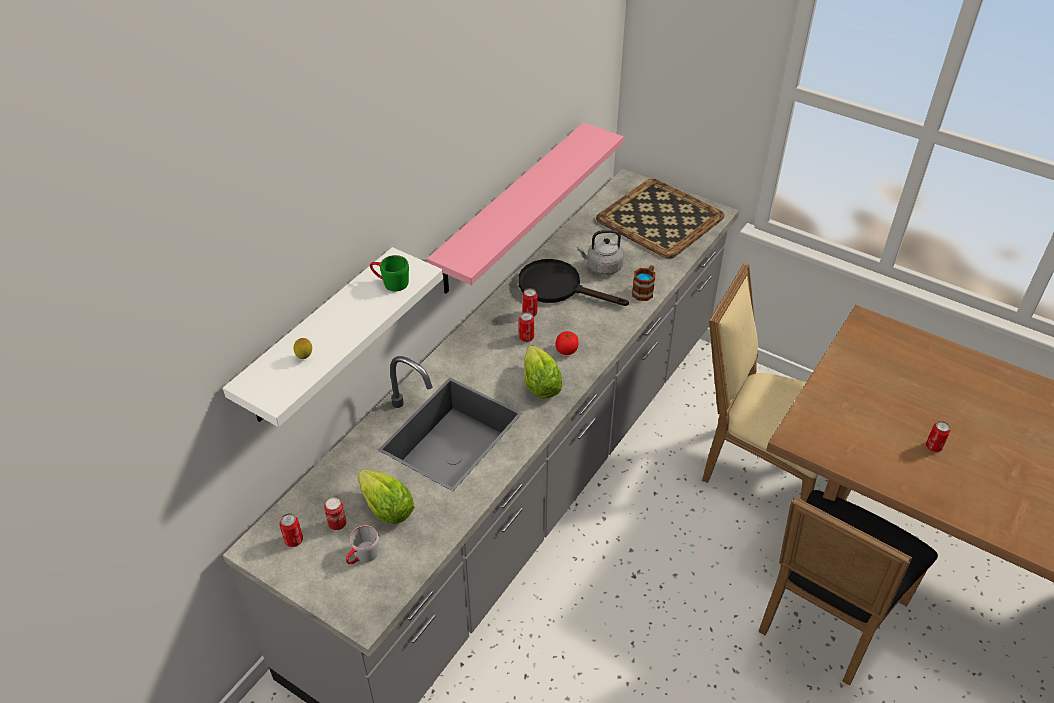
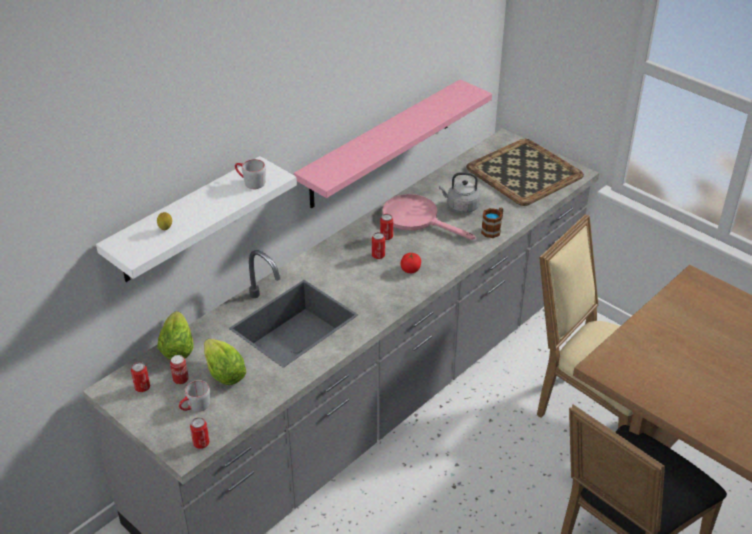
camera: 10 degrees right, 5 degrees down
(390, 282) = (250, 182): green mug -> grey mug
(540, 385) = (380, 294): lettuce -> lettuce (177, 348)
(558, 287) = (417, 219): black frying pan -> pink frying pan
(933, 446) = (727, 389): can -> can (201, 443)

